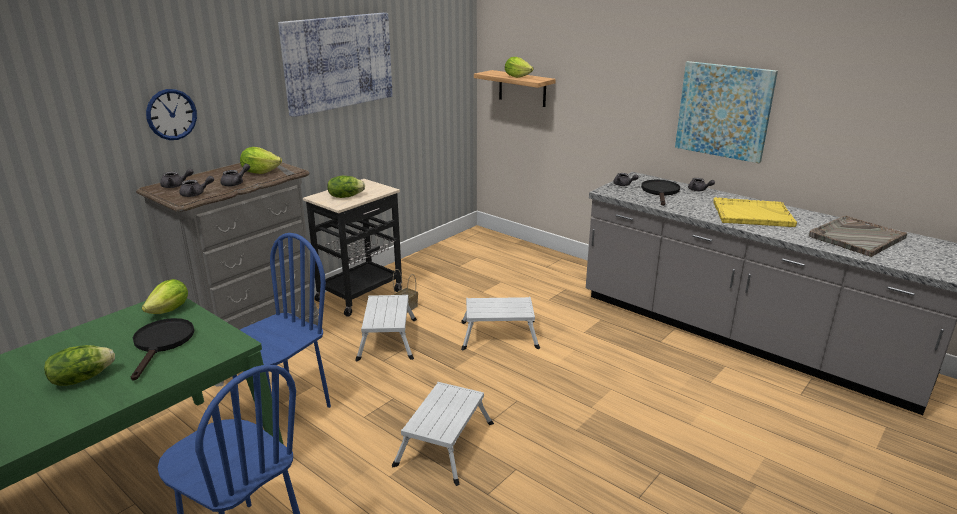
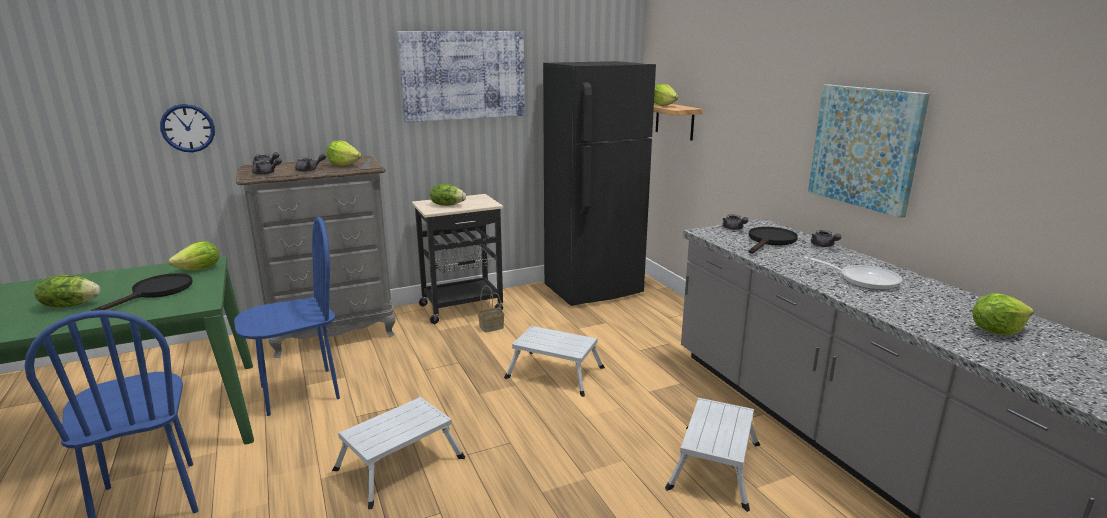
camera: 25 degrees right, 5 degrees down
(171, 114) = (280, 105): wall clock -> wall clock (188, 128)
(387, 338) = (447, 351): white step ladder -> white step ladder (715, 465)
(463, 253) = (593, 289): none -> black fridge
(751, 214) = (863, 280): yellow tray -> frying pan
(856, 237) = (996, 331): grey tray -> lettuce

